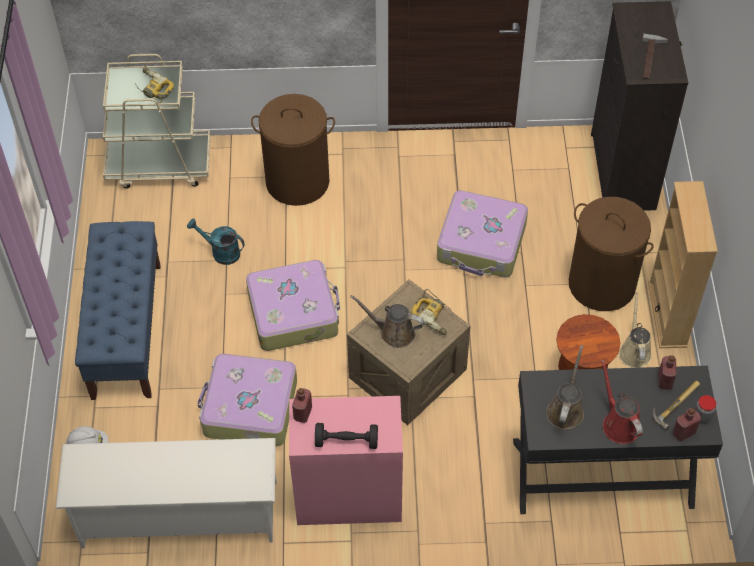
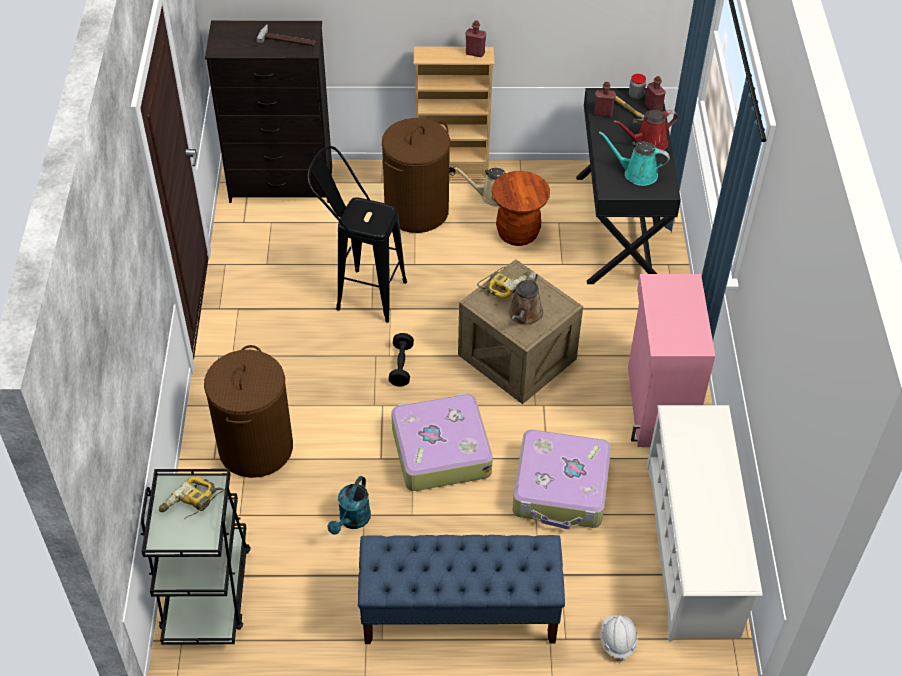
camera: 90 degrees left, 5 degrees down
(160, 164) = (207, 591): beige cart -> black cart
(303, 413) = (667, 345): red bottle -> red bottle (475, 53)
(346, 441) = (694, 313): black dumbbell -> black dumbbell (401, 366)
(482, 243) = (360, 293): suitcase -> black stool
(565, 409) = (637, 173): brown watering can -> turquoise watering can

